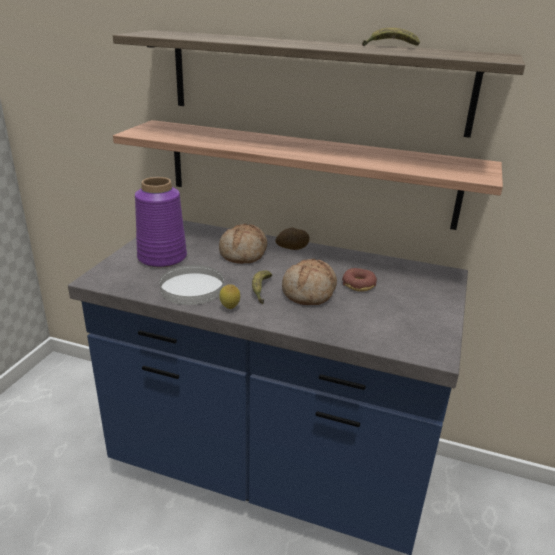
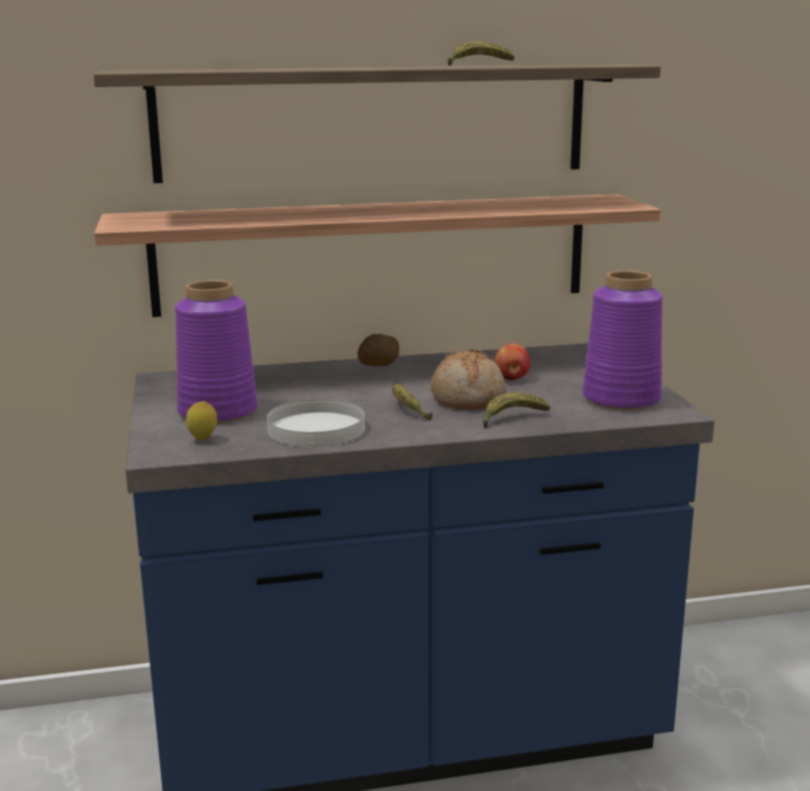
camera: 30 degrees left, 10 degrees down
(230, 308) = (398, 433): lemon -> lemon (203, 440)
(244, 254) = (325, 383): bread -> none
(313, 320) = (511, 418): none -> banana
(359, 285) = (511, 379): donut -> apple
(410, 327) = (620, 398): none -> purple vase

